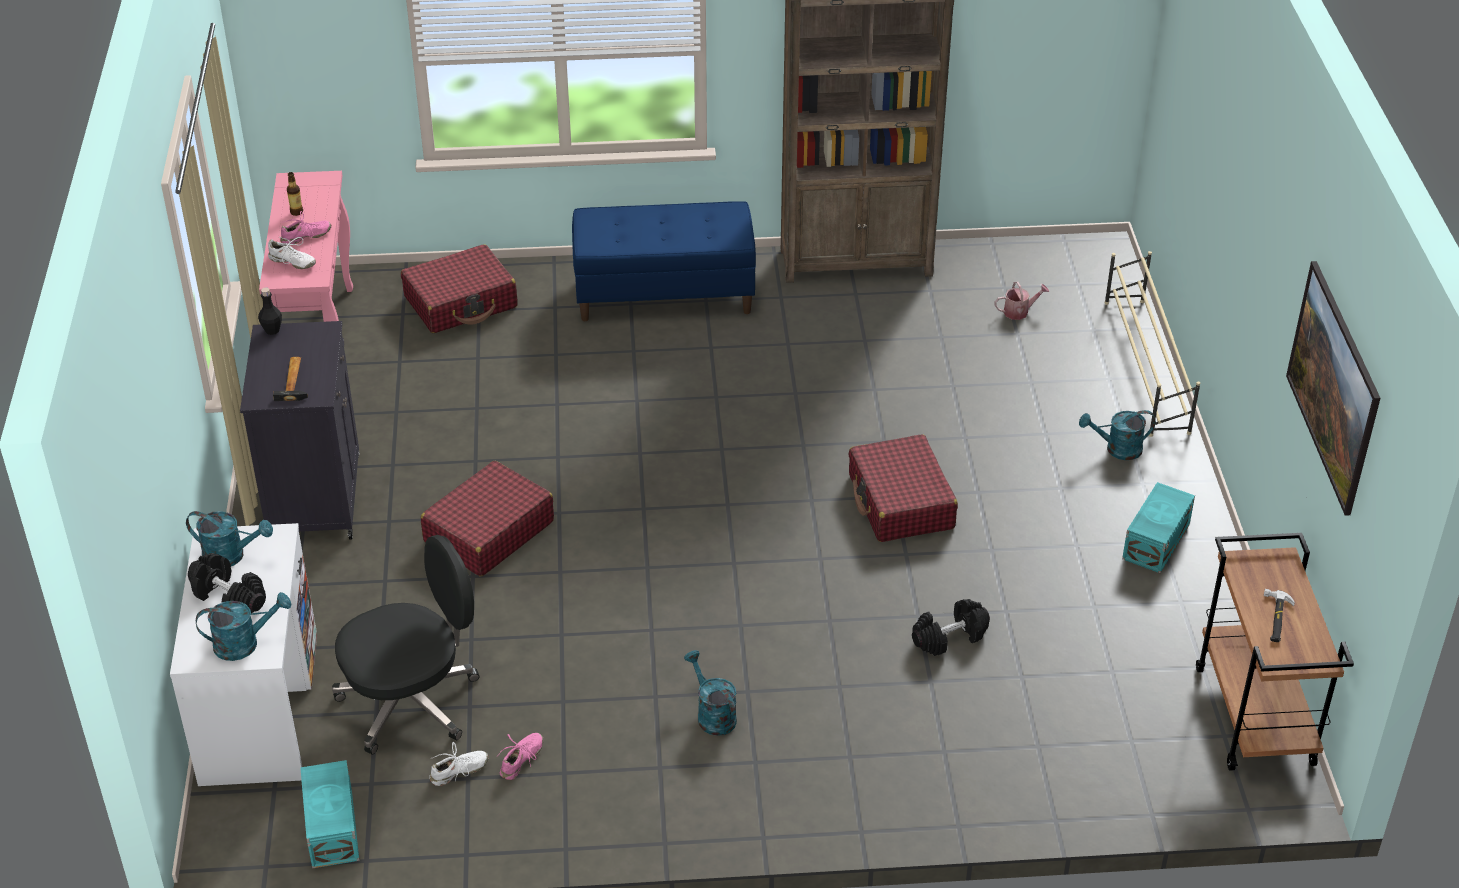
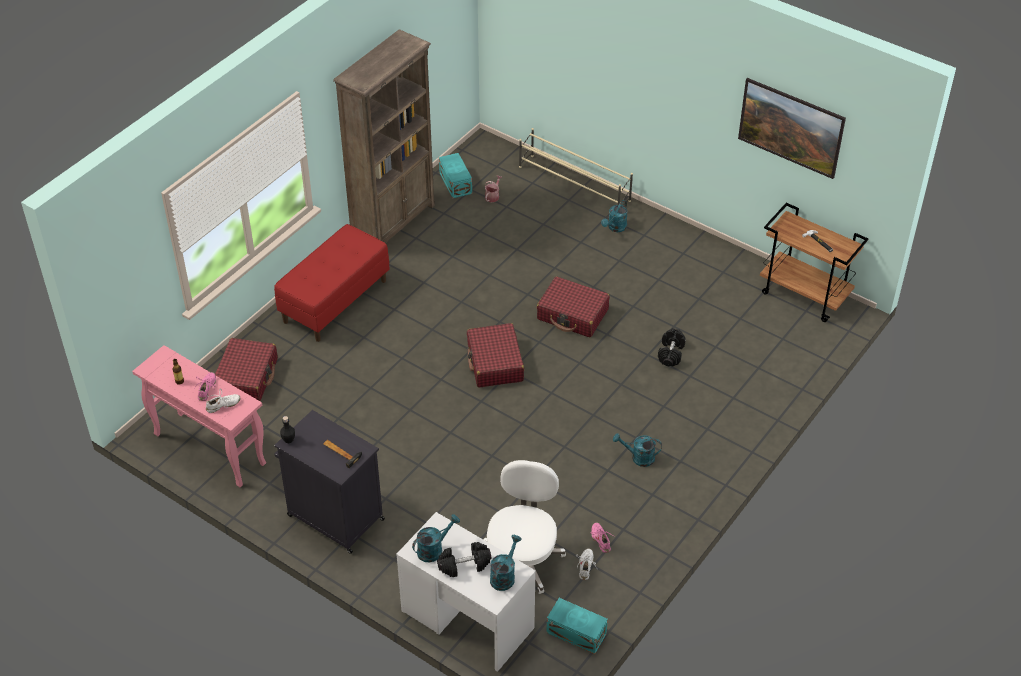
camera: 50 degrees left, 5 degrees up
(412, 701) = (522, 558): black office chair -> white office chair
(488, 532) = (435, 465): red suitcase -> red suitcase (495, 363)
(665, 294) = (335, 301): blue bench -> red bench
(1154, 542) = (681, 255): turquoise storage box -> turquoise storage box (455, 183)

